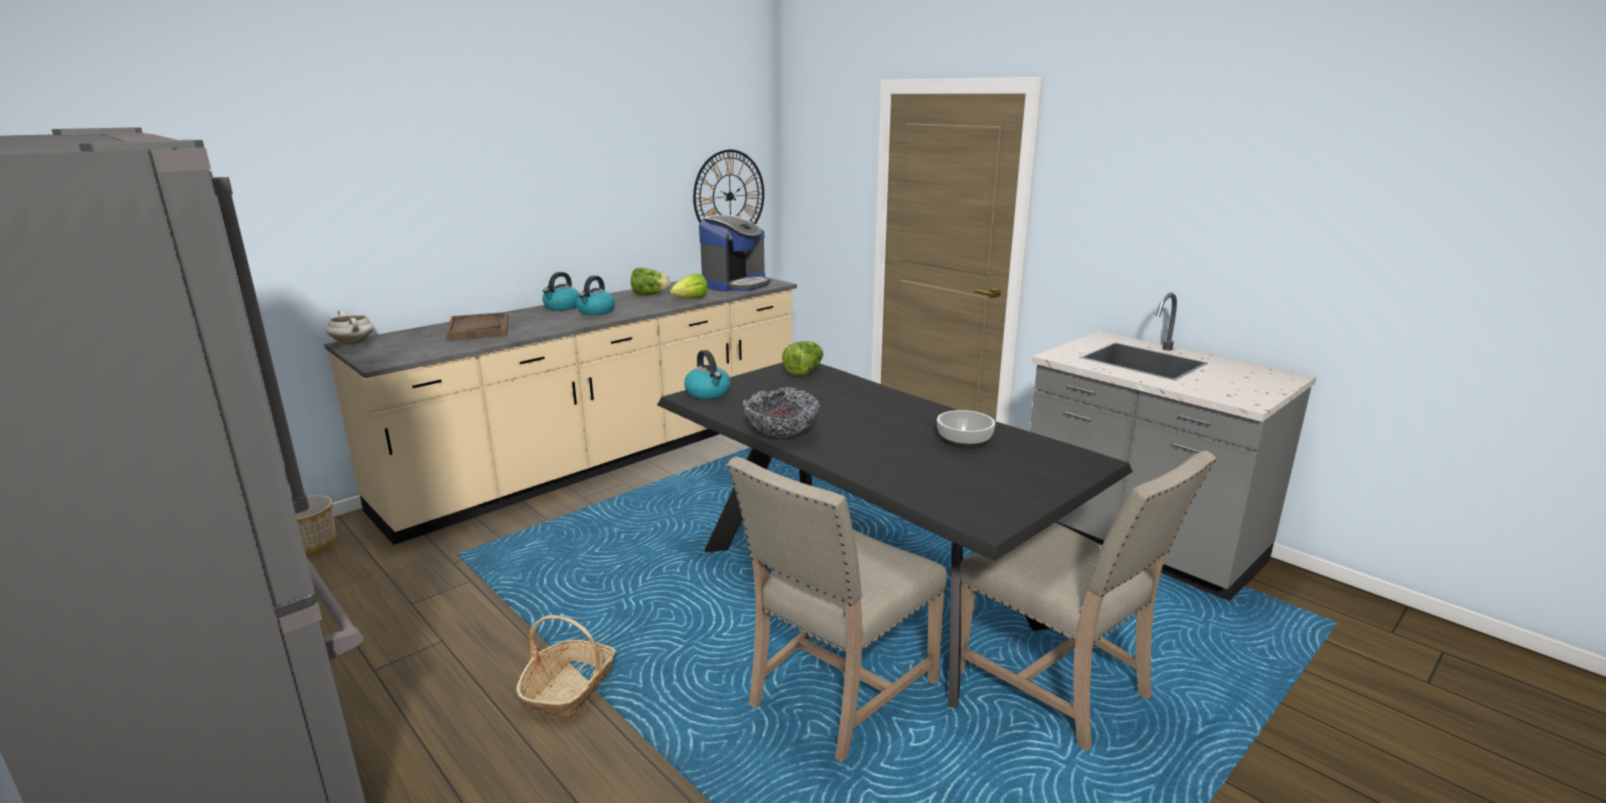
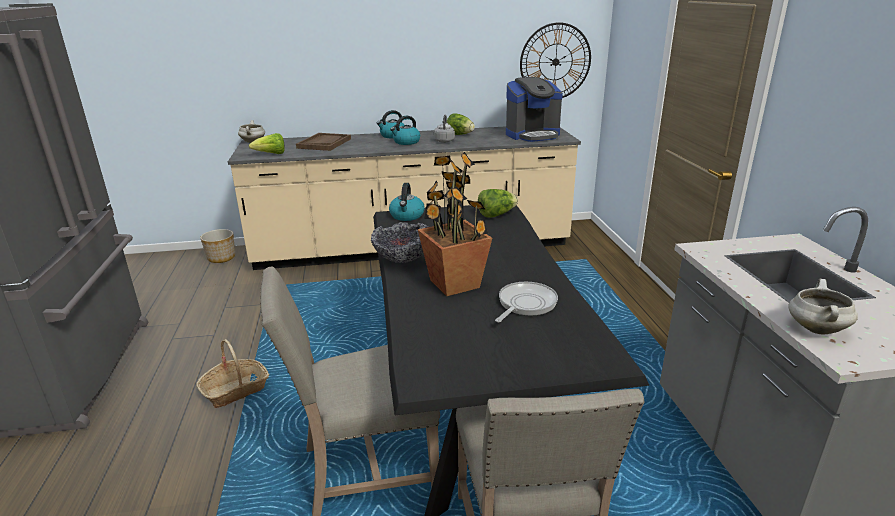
camera: 35 degrees right, 5 degrees up
(643, 303) = (444, 141): none -> grey kettle
(690, 299) = (480, 142): lettuce -> lettuce (271, 154)
(874, 442) = (454, 284): none -> potted plant
(963, 440) = (525, 304): bowl -> frying pan
(1209, 390) = (815, 328): none -> white cooking pot

